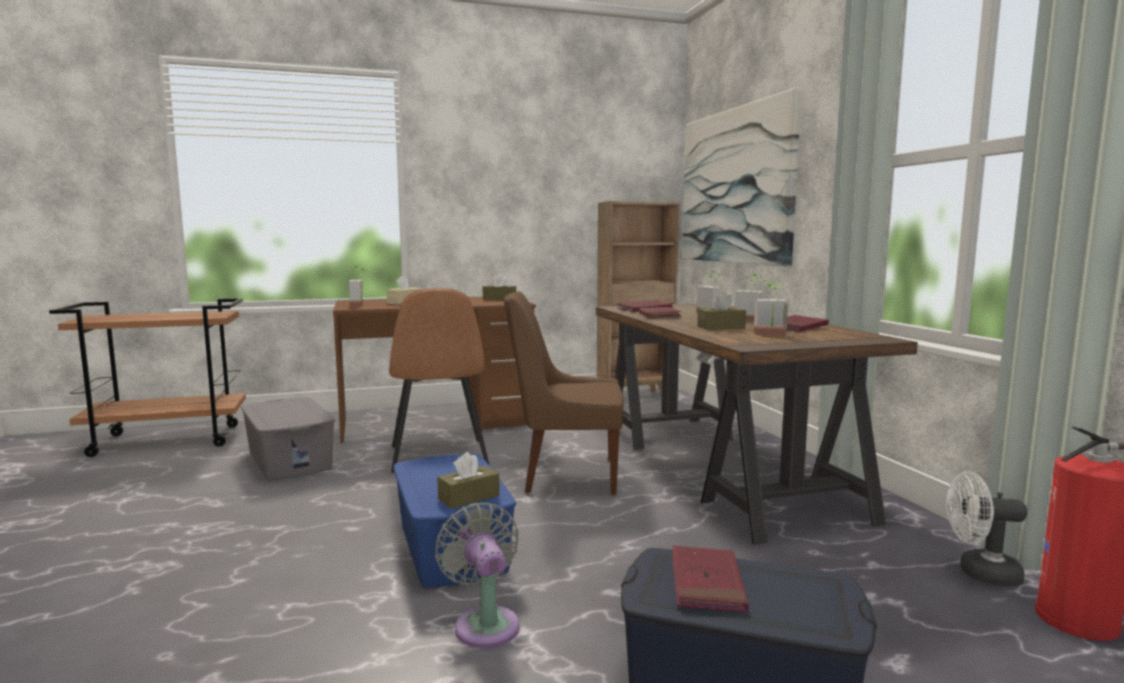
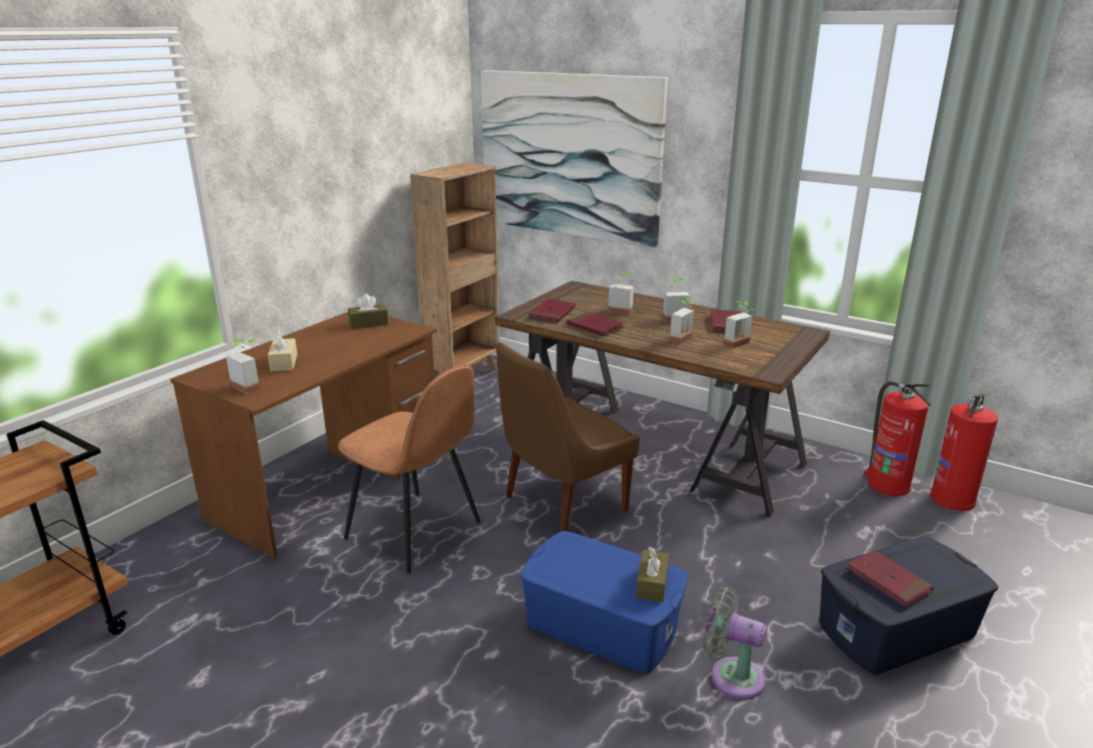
camera: 40 degrees left, 15 degrees up
(290, 460) = (261, 608): grey storage box -> none
(721, 327) = (685, 340): brown tissue box -> potted plant
(980, 573) = (887, 484): white fan -> fire extinguisher

